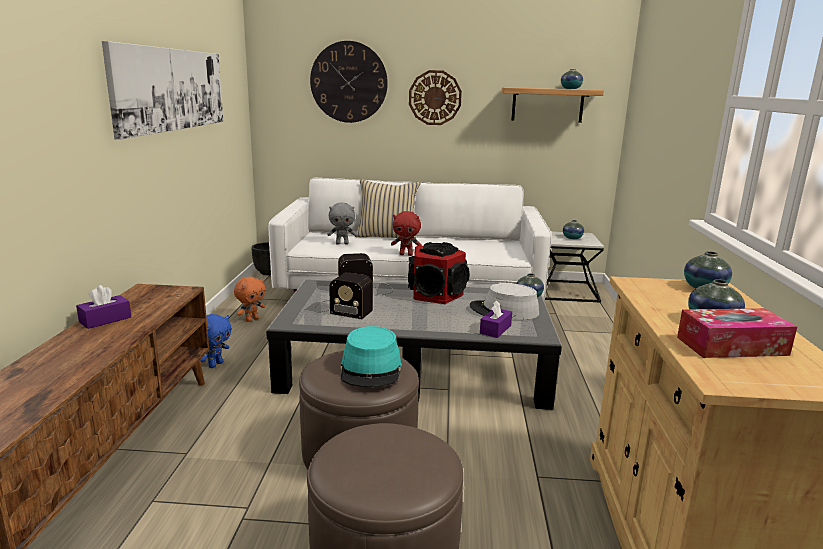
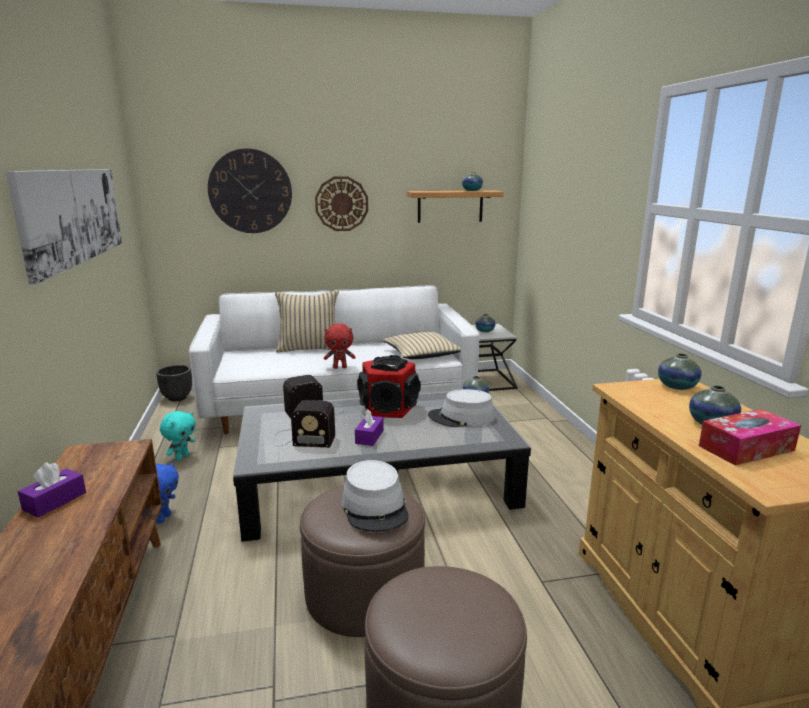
camera: 15 degrees left, 0 degrees up
(251, 319) = (182, 457): orange plush toy -> turquoise plush toy
(342, 243) = (267, 362): grey plush toy -> none
(371, 369) = (375, 507): turquoise hat -> grey hat
(494, 251) = (422, 354): none -> beige pillow
(495, 329) = (464, 439): purple tissue box -> purple tissue box (369, 437)

